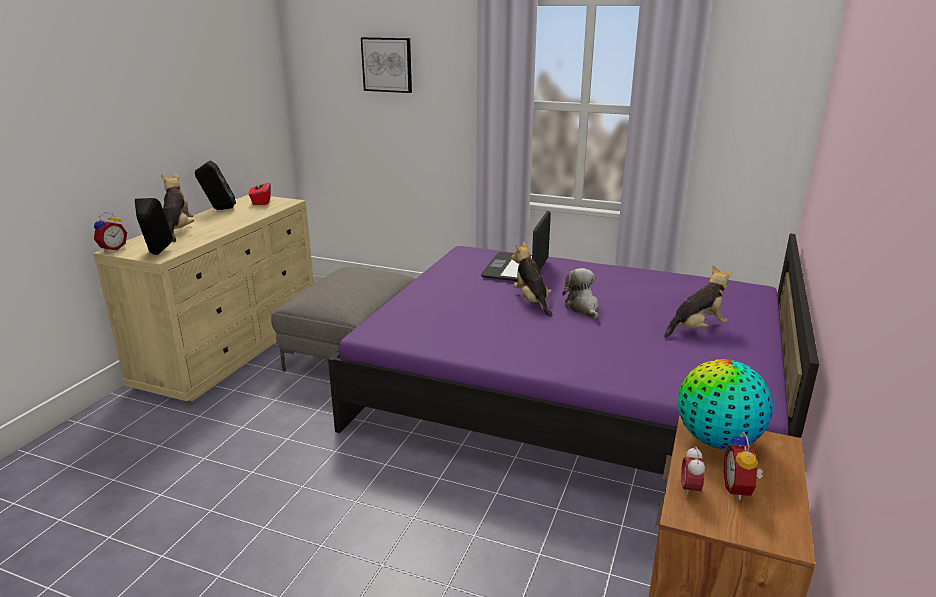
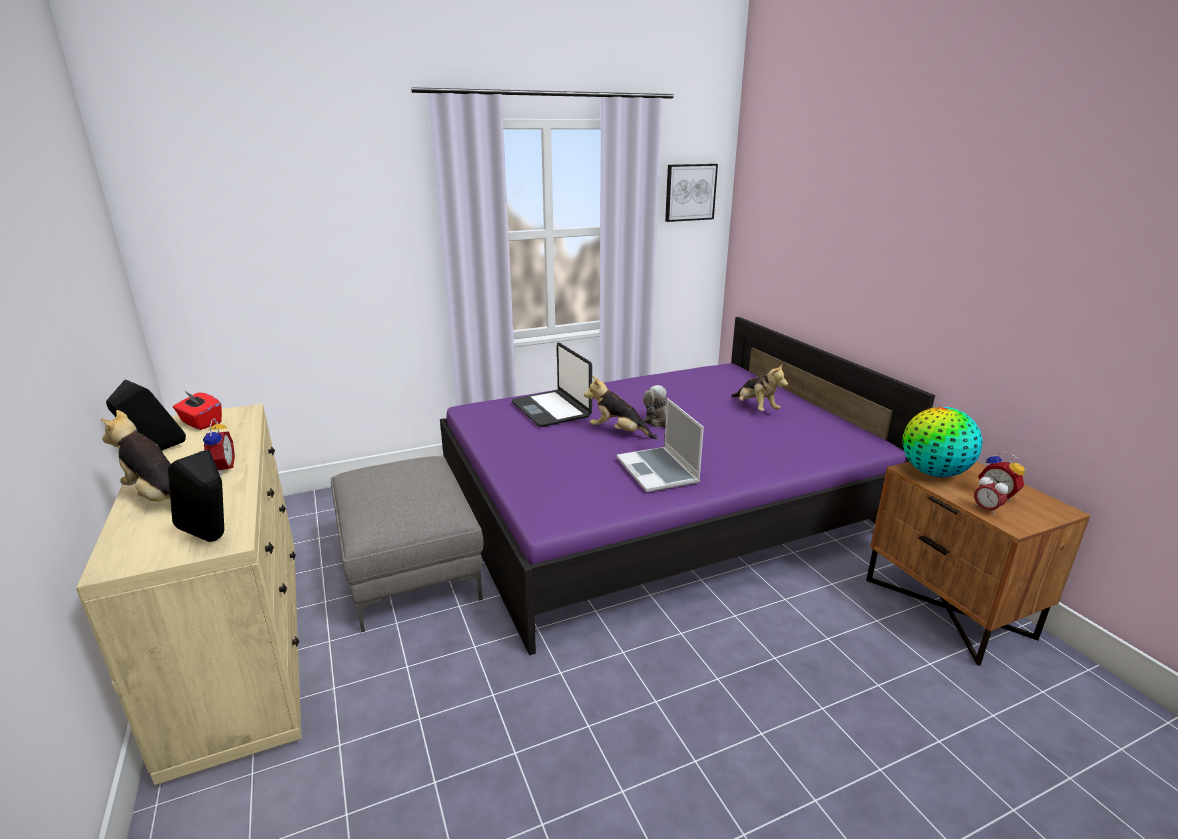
camera: 45 degrees left, 0 degrees up
(112, 249) = (103, 566): alarm clock -> alarm clock (221, 469)
(387, 64) = (300, 206): picture -> picture (690, 192)
(500, 337) = (658, 471): none -> laptop
(696, 329) = (755, 408): plush toy -> plush toy turned 135 degrees clockwise

